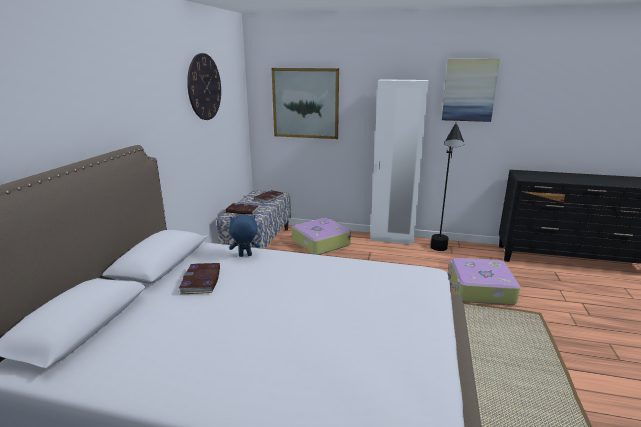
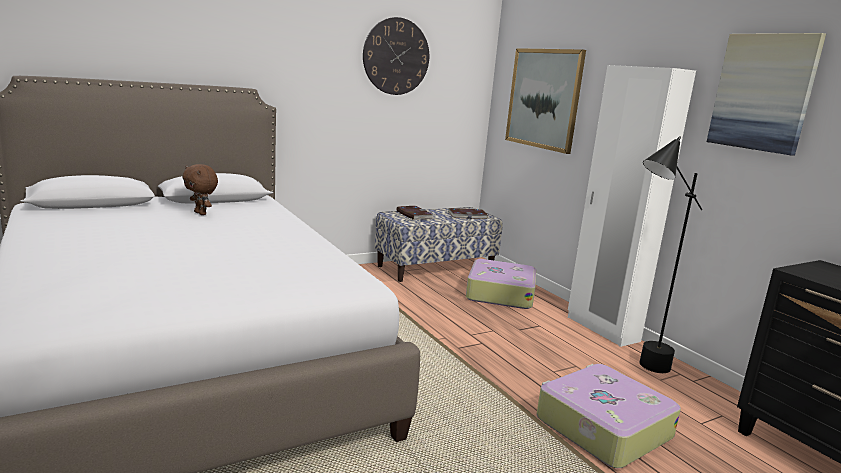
camera: 45 degrees right, 5 degrees down
(201, 281) = (201, 213): book -> brown plush toy
(245, 256) = (269, 215): blue plush toy -> none

